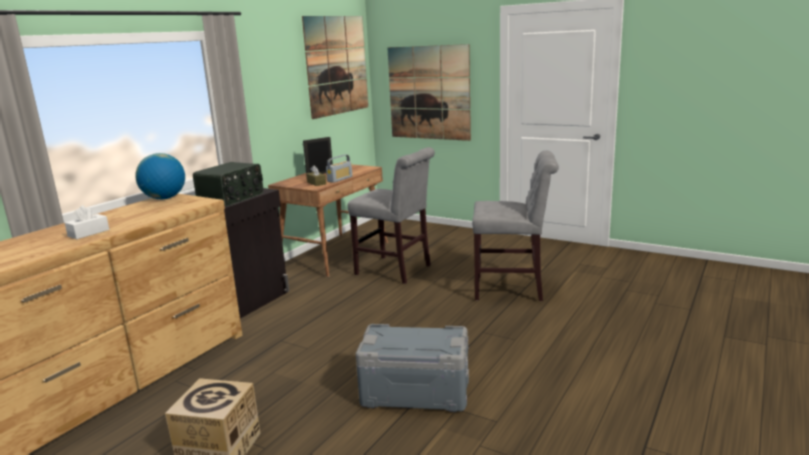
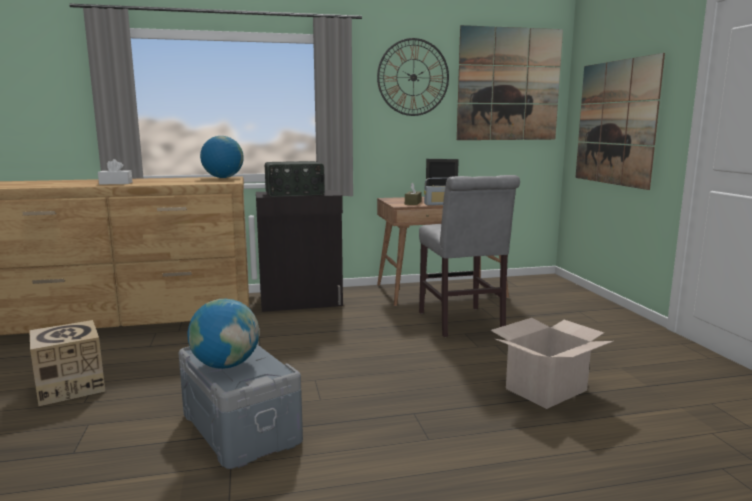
camera: 45 degrees right, 5 degrees down
(276, 66) = (413, 77): none -> wall clock
(411, 345) = (226, 365): none -> globe
(513, 289) = (546, 390): grey chair -> cardboard box

